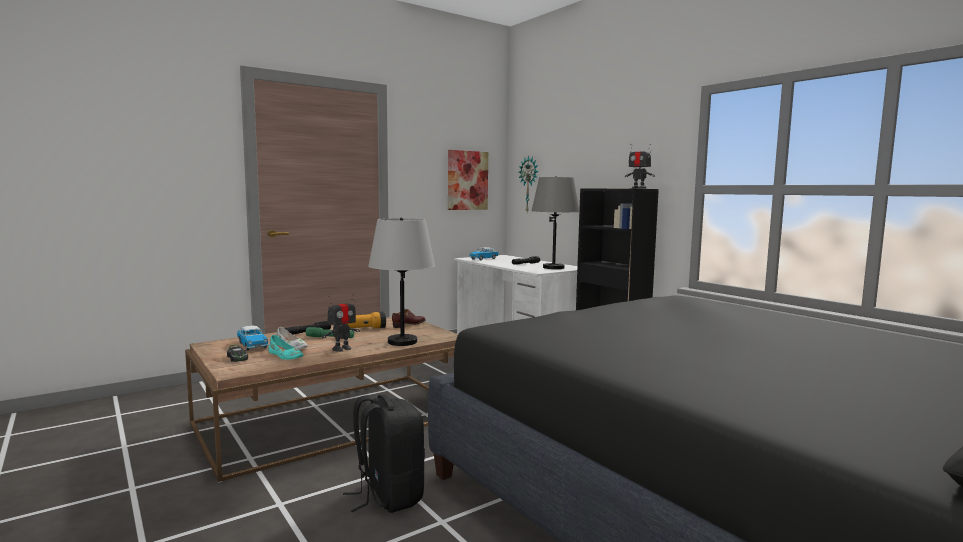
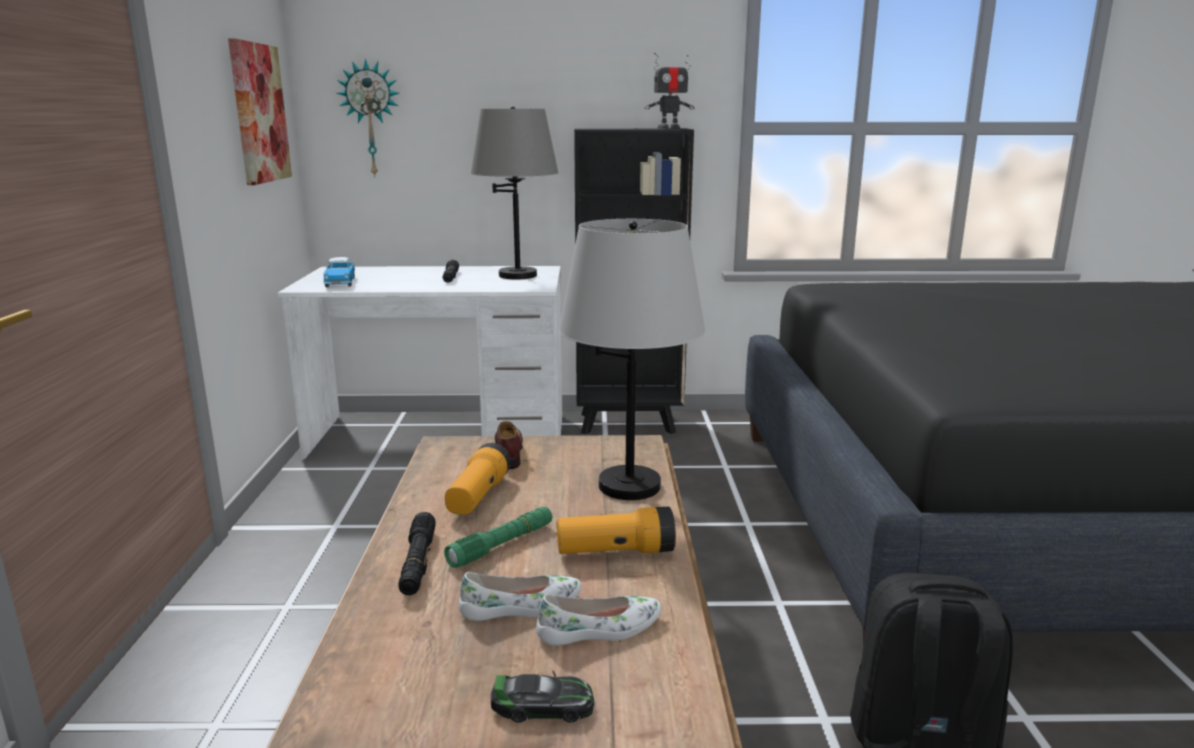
camera: 55 degrees left, 10 degrees up
(252, 345) = (439, 660): toy car -> none
(285, 356) = (600, 630): turquoise shoe -> white shoe
(342, 349) = (615, 552): toy robot -> flashlight

